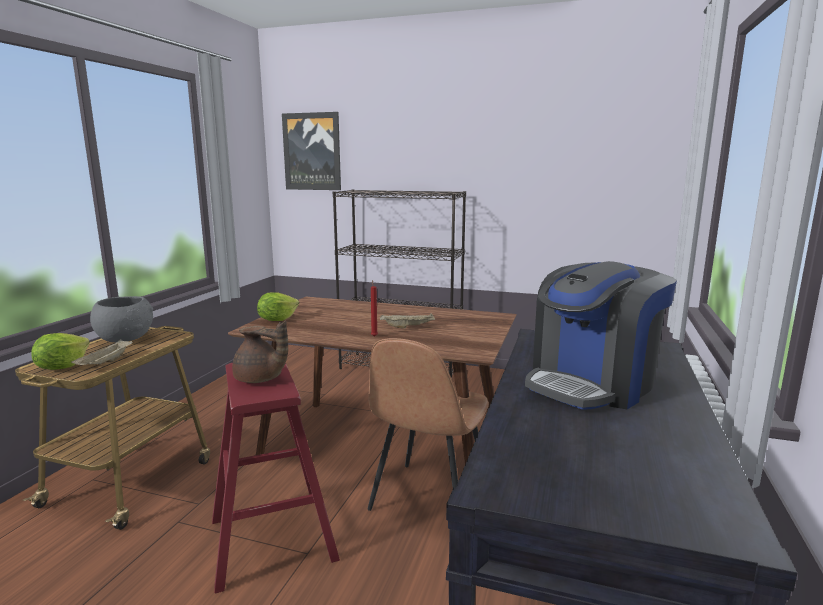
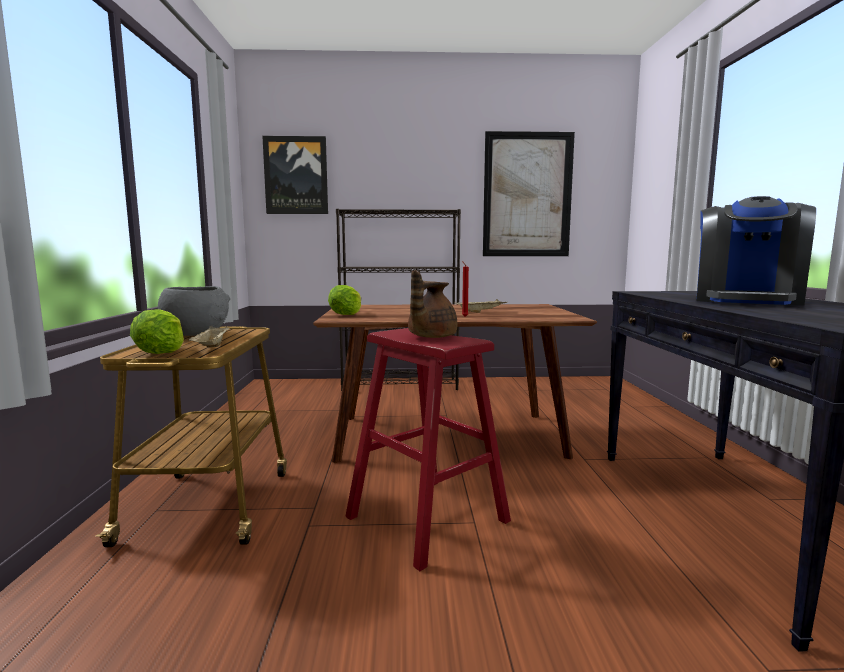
camera: 20 degrees left, 5 degrees down
(260, 379) = (430, 337): brown teapot -> brown teapot turned 120 degrees clockwise
(429, 500) = (536, 466): brown chair -> none
(550, 171) = (527, 195): none -> picture

